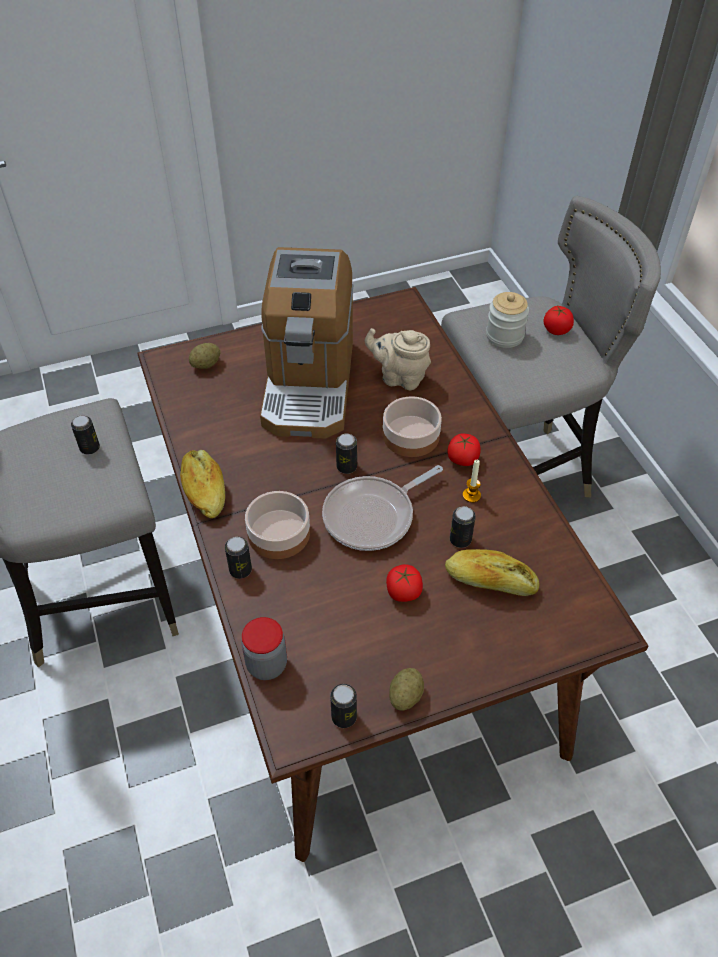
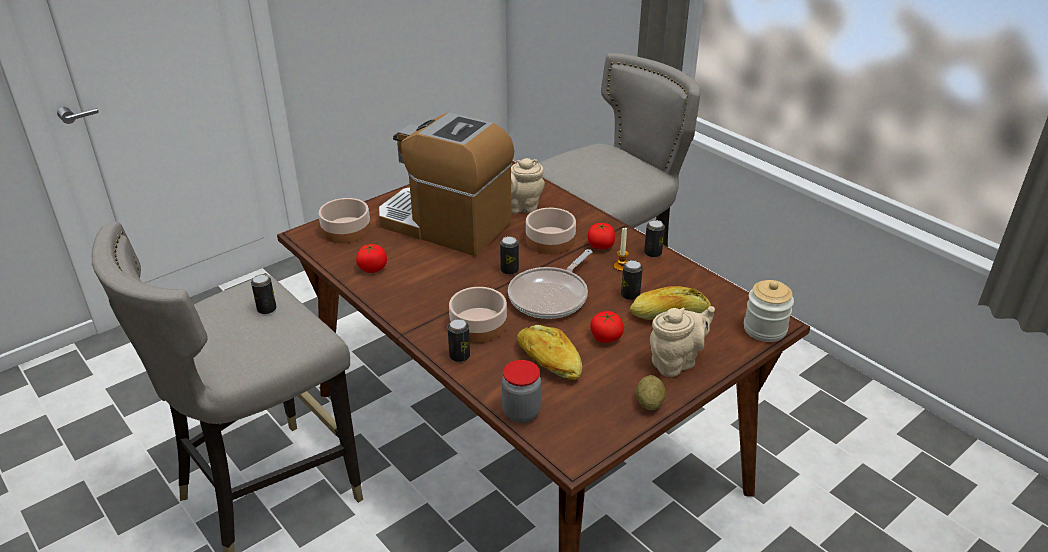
camera: 20 degrees left, 15 degrees down
(204, 490) = (394, 311): bread -> bread (548, 362)
(206, 364) = (346, 230): potato -> bowl
(309, 383) = (445, 225): coffee machine -> coffee machine turned 135 degrees clockwise
(344, 717) = (608, 430): can -> can (652, 253)
(463, 649) = (676, 362): none -> beige teapot
(504, 336) = (583, 169): jar -> jar (764, 329)
(556, 329) = (621, 159): tomato -> tomato (373, 268)

